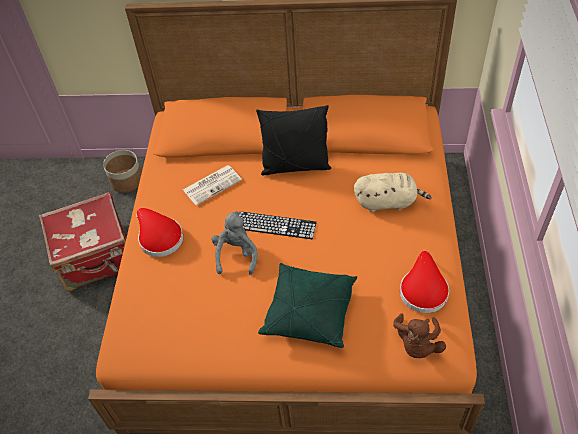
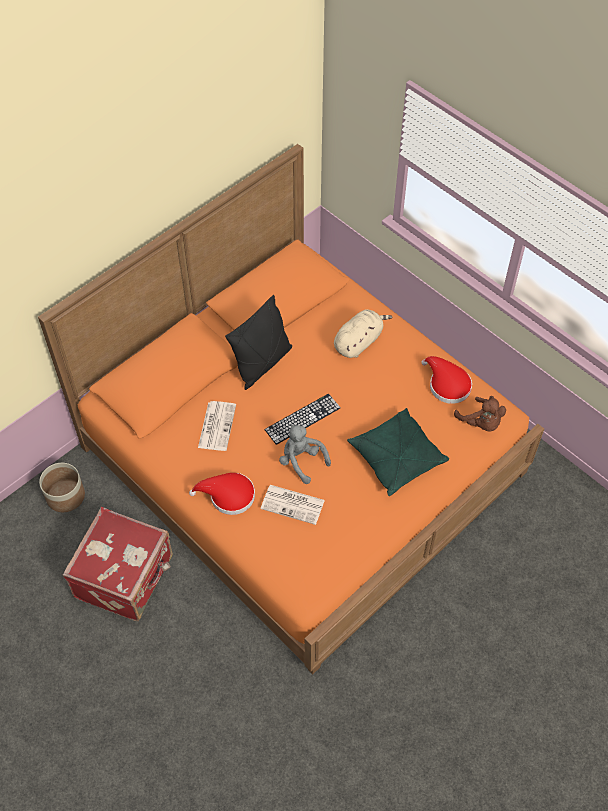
camera: 50 degrees left, 5 degrees up
(192, 281) = (293, 504): none -> newspaper

